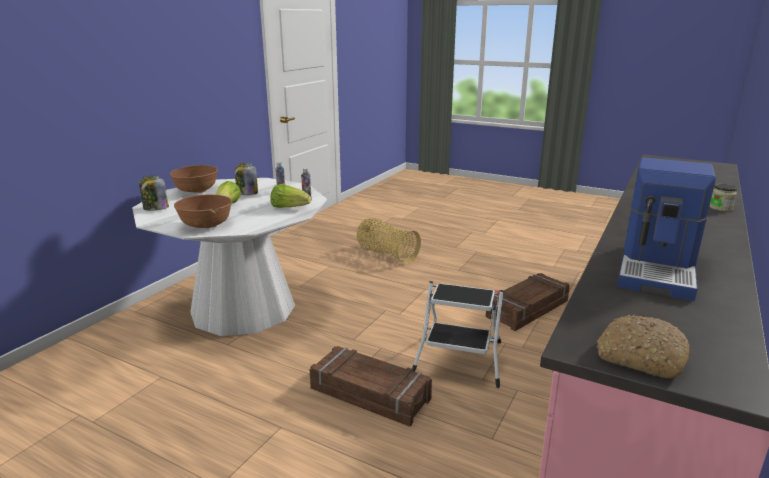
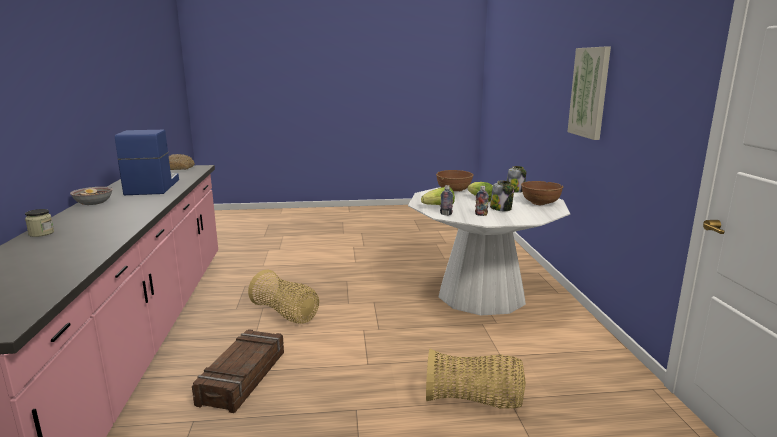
camera: 145 degrees right, 5 degrees down
(136, 66) = (589, 92): none -> picture
(369, 395) = (327, 282): crate -> none
(460, 358) = (286, 314): step ladder -> basket
(720, 246) = (93, 203): none -> bowl

